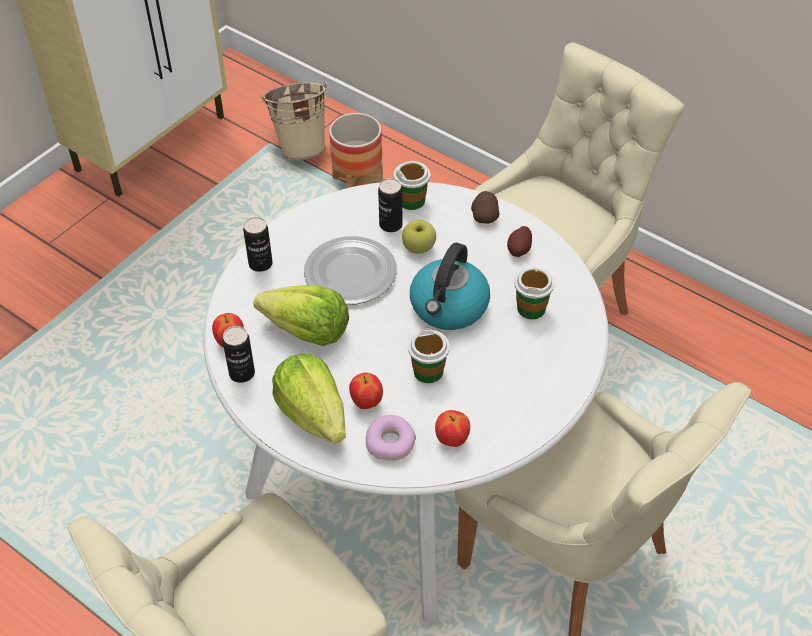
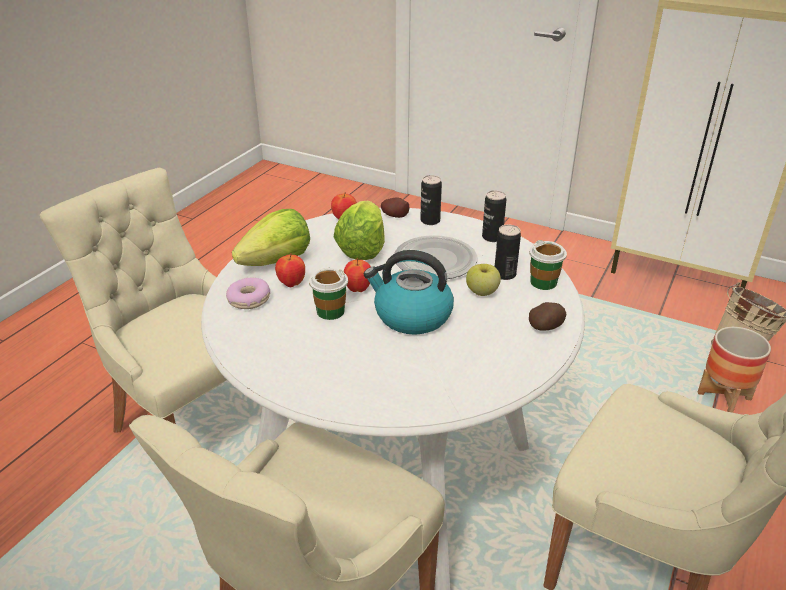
camera: 80 degrees right, 15 degrees down
(242, 373) = (315, 228): can -> can (492, 237)
(452, 440) = (253, 331): apple -> apple (358, 289)
(519, 250) = (507, 353): potato -> potato (394, 215)
(531, 308) = (426, 367): cup -> none

